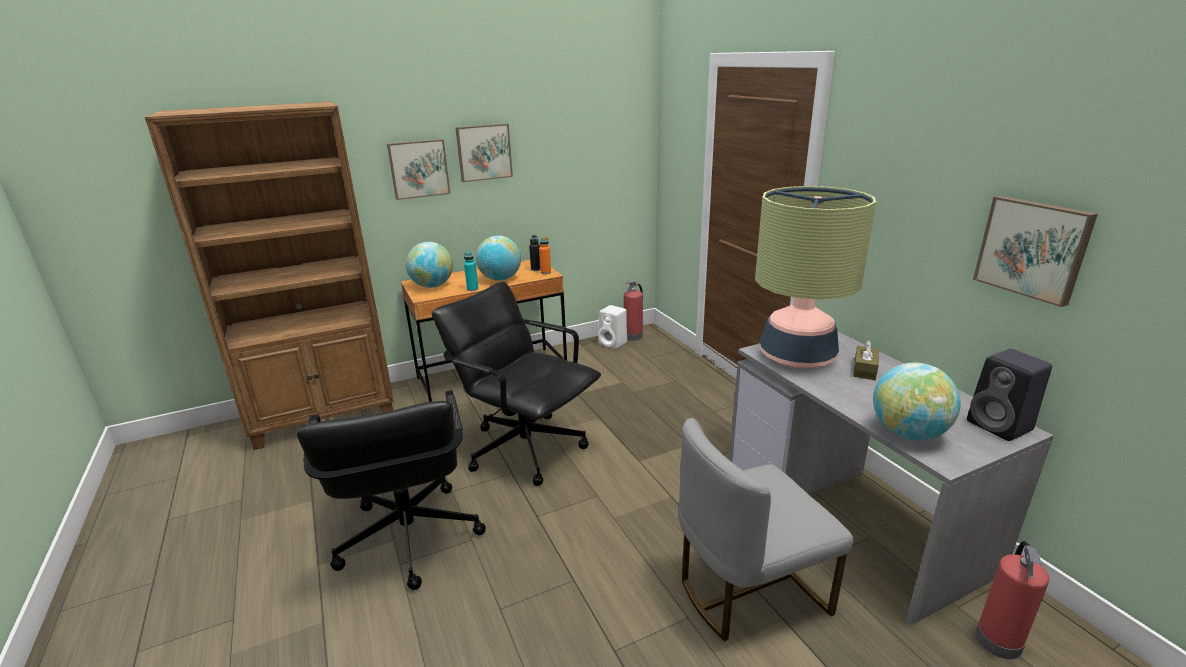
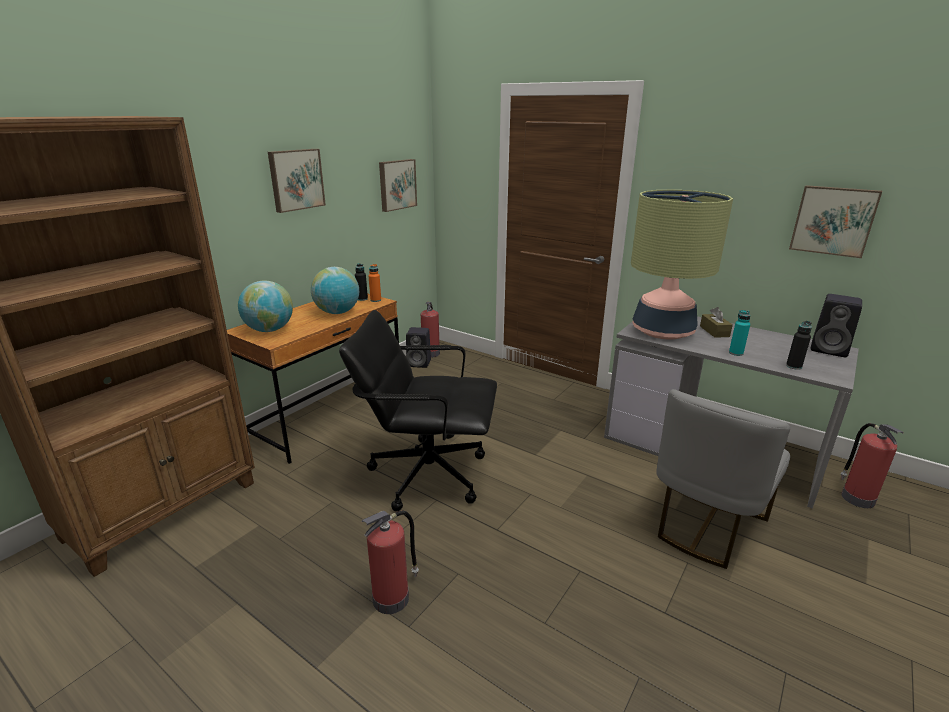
camera: 30 degrees left, 0 degrees up
(408, 538) = (392, 597): black office chair -> fire extinguisher
(418, 168) = (233, 199): picture -> picture (396, 184)
(472, 289) = (320, 326): turquoise bottle -> turquoise bottle (736, 353)
(613, 343) = (420, 363): white speaker -> black speaker
(908, 433) = (793, 366): globe -> black bottle

